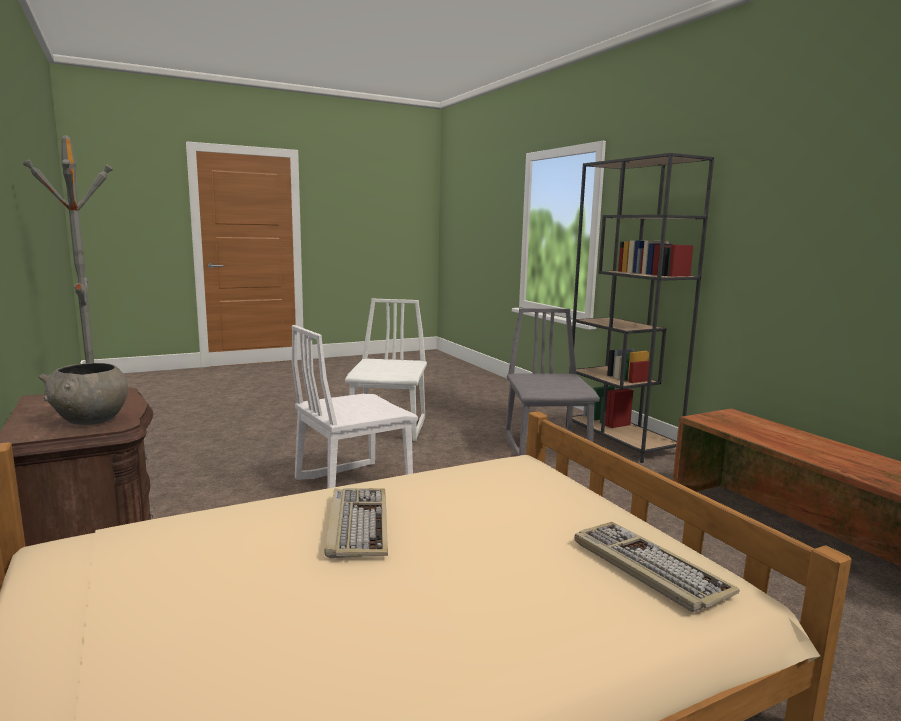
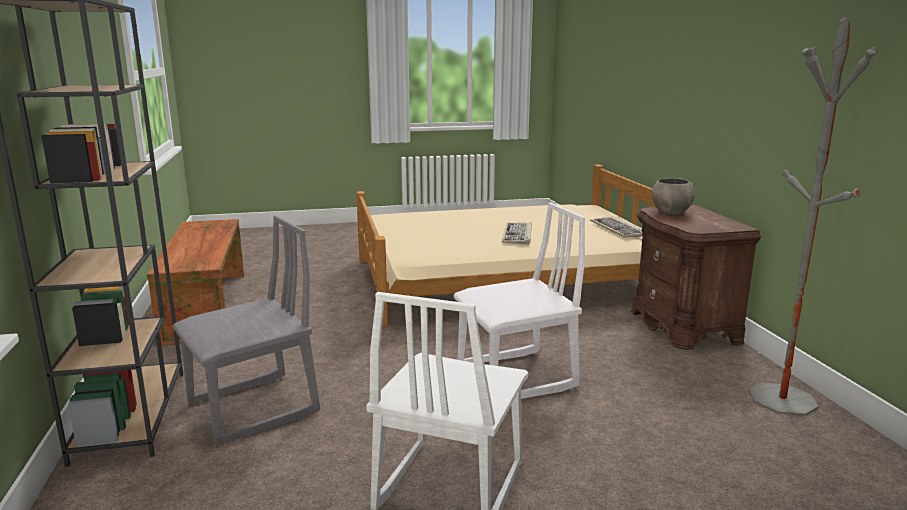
camera: 165 degrees left, 5 degrees up
(547, 448) = (253, 409): grey chair -> grey chair turned 135 degrees counterclockwise
(646, 568) = (405, 219): keyboard -> keyboard (618, 229)

